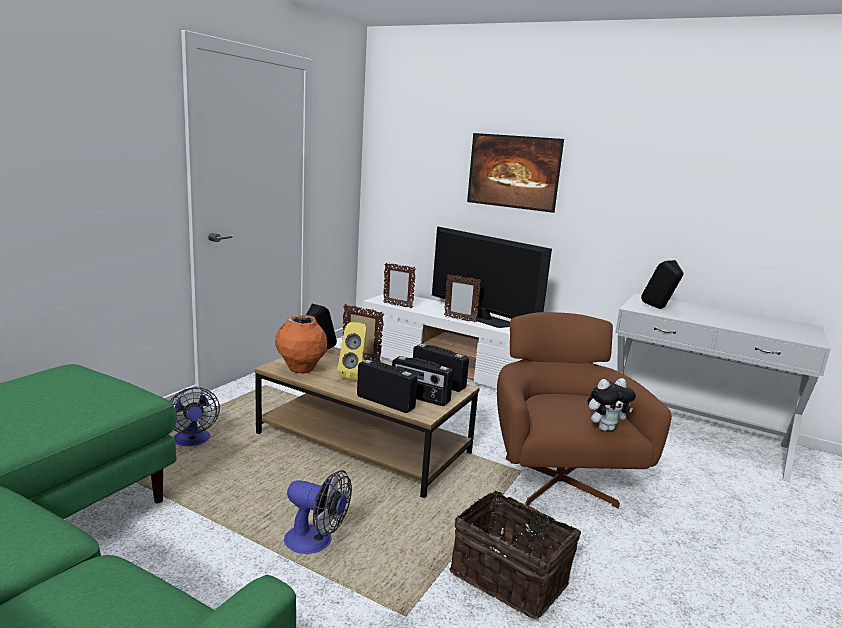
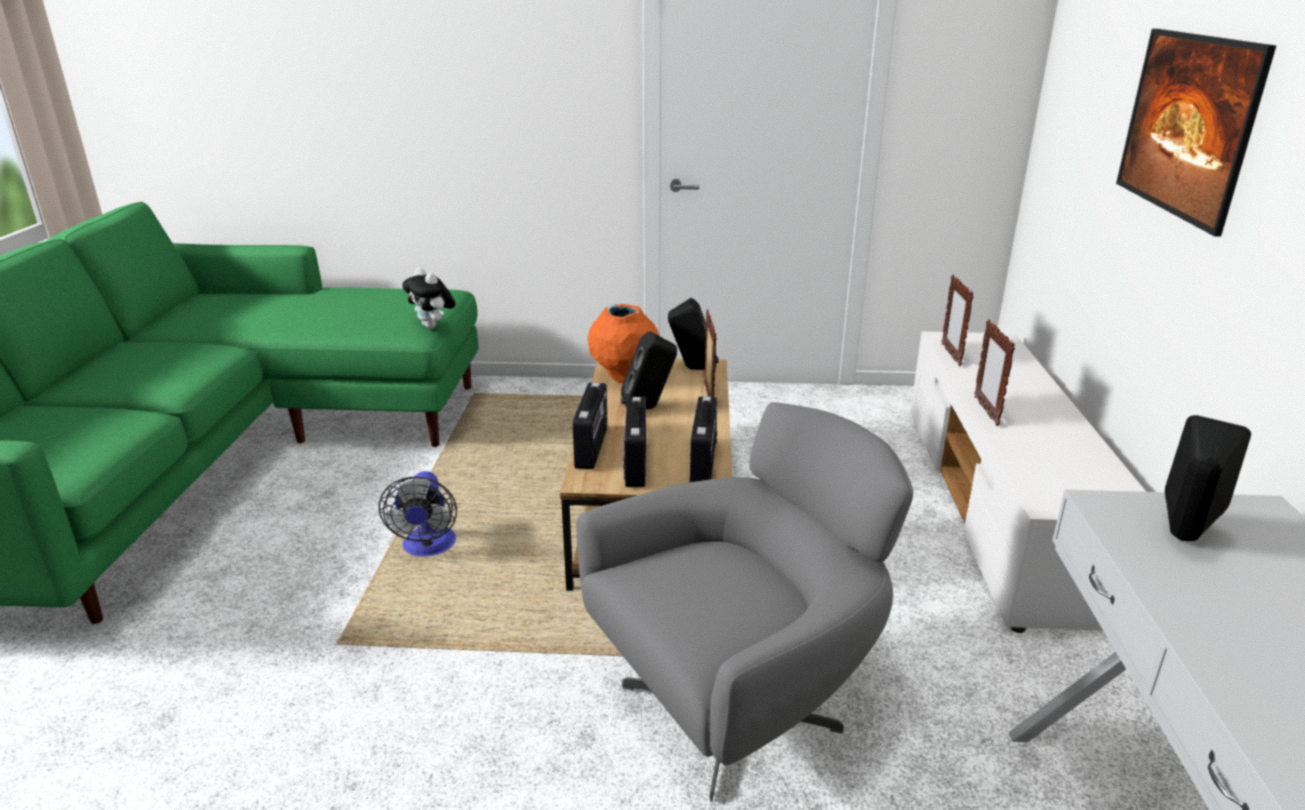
camera: 65 degrees right, 10 degrees up
(192, 441) = (550, 416): fan -> none
(354, 376) = (649, 408): yellow speaker -> black speaker
(483, 318) = (1034, 427): television -> none
(511, 576) = (449, 709): basket -> none
(557, 479) = (737, 705): brown armchair -> grey armchair
(605, 428) = (673, 636): plush toy -> plush toy (433, 326)

